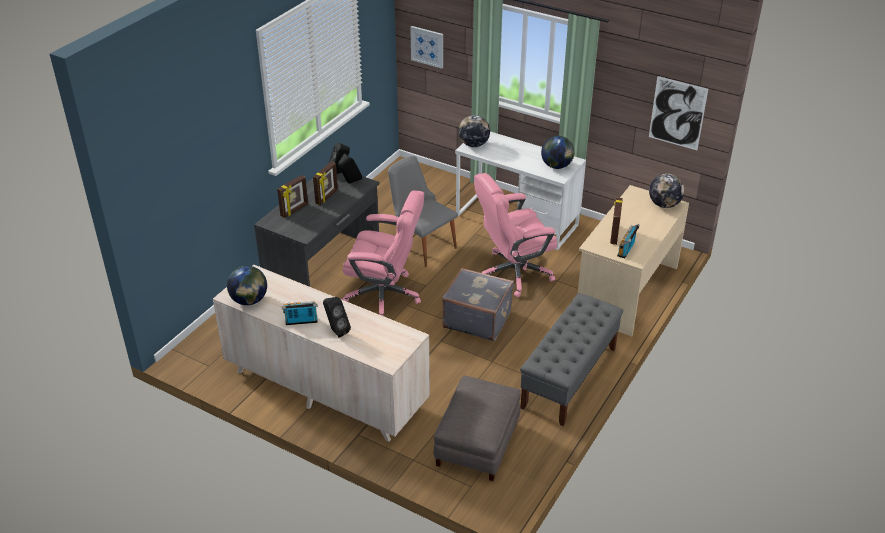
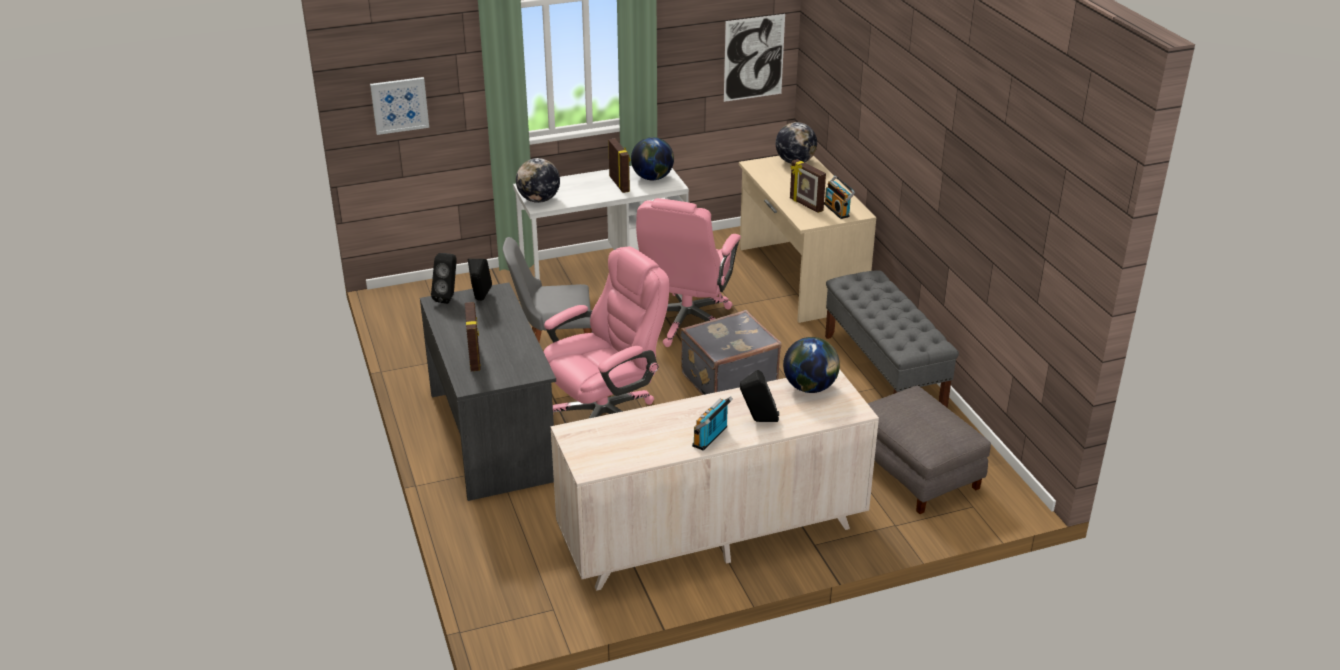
camera: 50 degrees left, 5 degrees down
(249, 300) = (620, 457): globe -> globe (810, 387)
(327, 197) = (484, 326): picture frame -> picture frame (620, 184)

